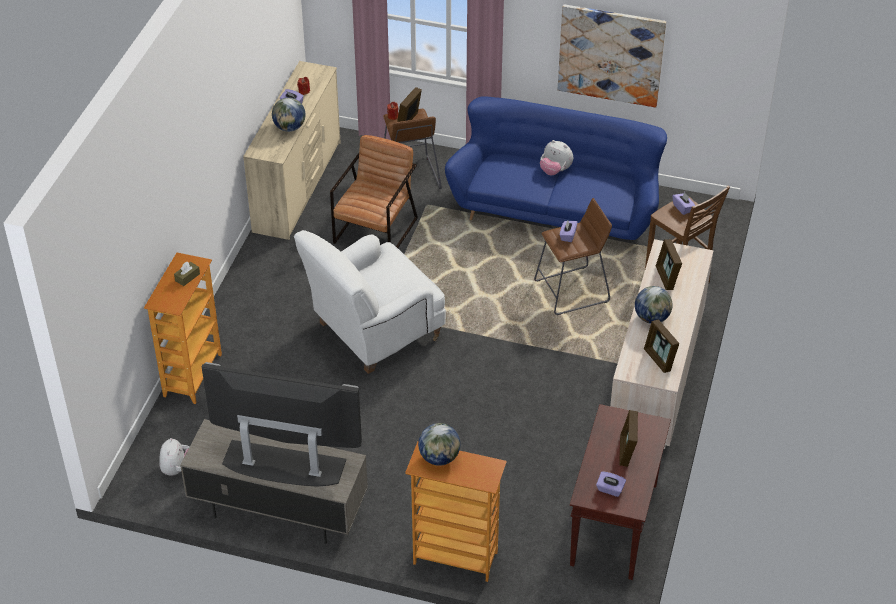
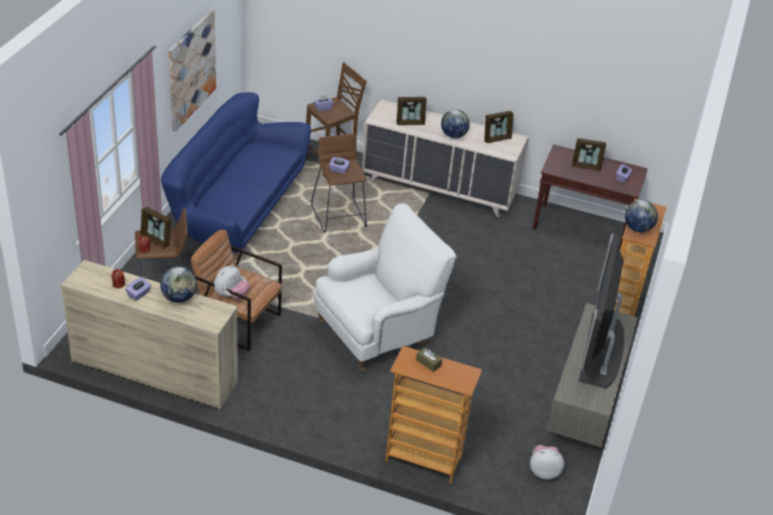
camera: 90 degrees left, 5 degrees down
(373, 334) = (377, 332): white armchair -> white armchair turned 90 degrees counterclockwise
(555, 171) = (230, 178): plush toy -> plush toy (231, 295)

